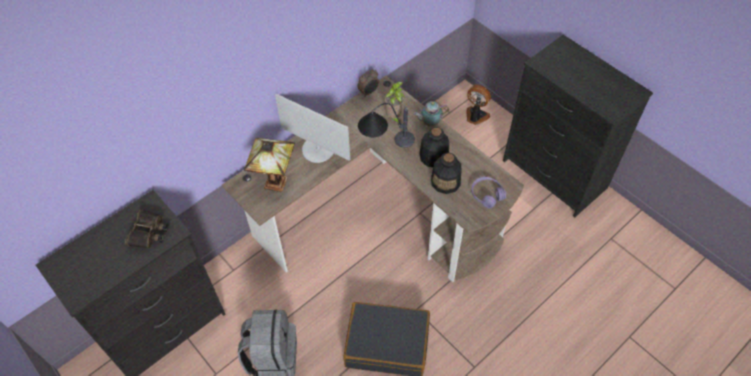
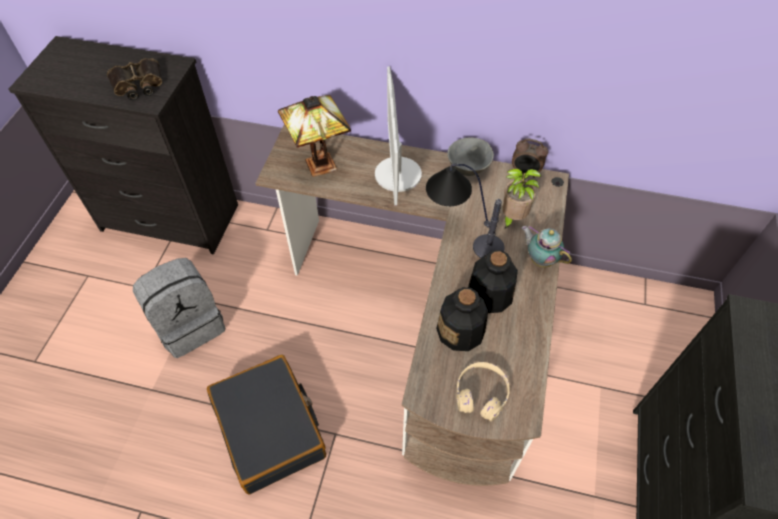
camera: 55 degrees right, 0 degrees up
(342, 115) = (467, 168): none -> grey bowl
(475, 116) = (669, 337): fan -> none
(487, 195) = (481, 394): purple headphones -> beige headphones

